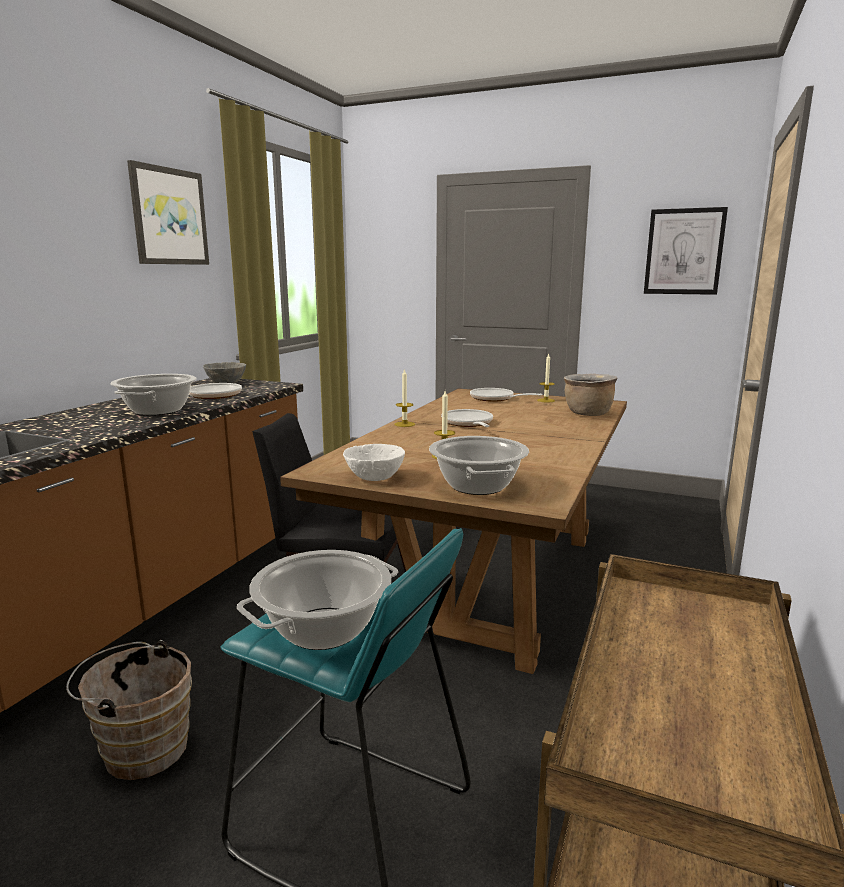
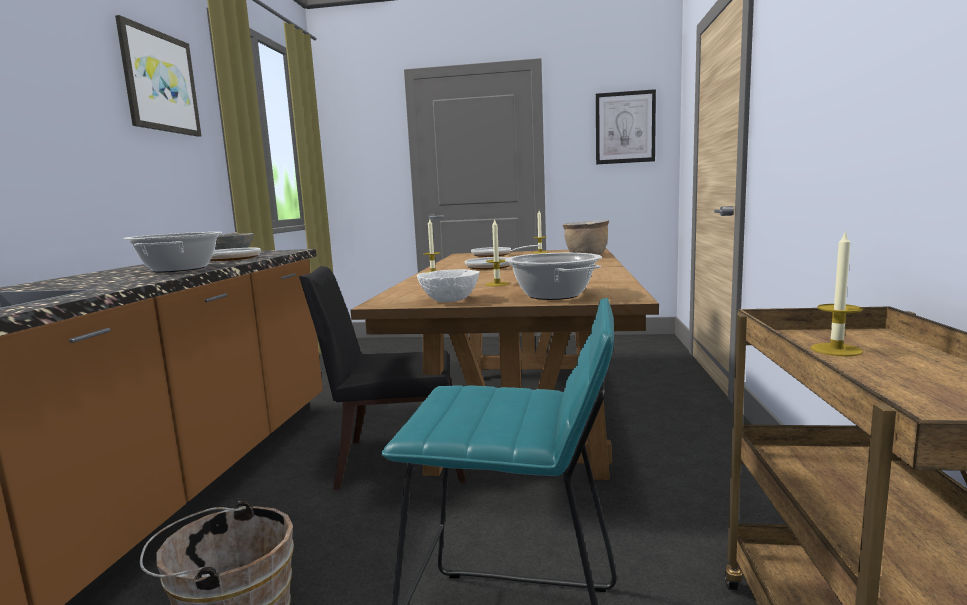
camera: 15 degrees left, 5 degrees down
(323, 629) = (490, 418): cooking pot -> none
(669, 629) = (836, 350): none -> candle

